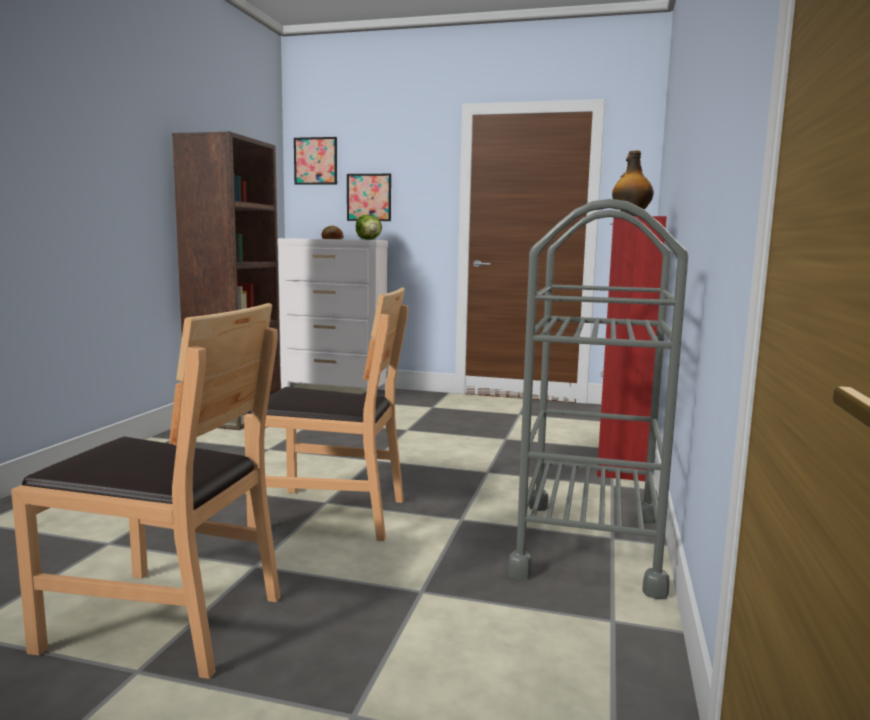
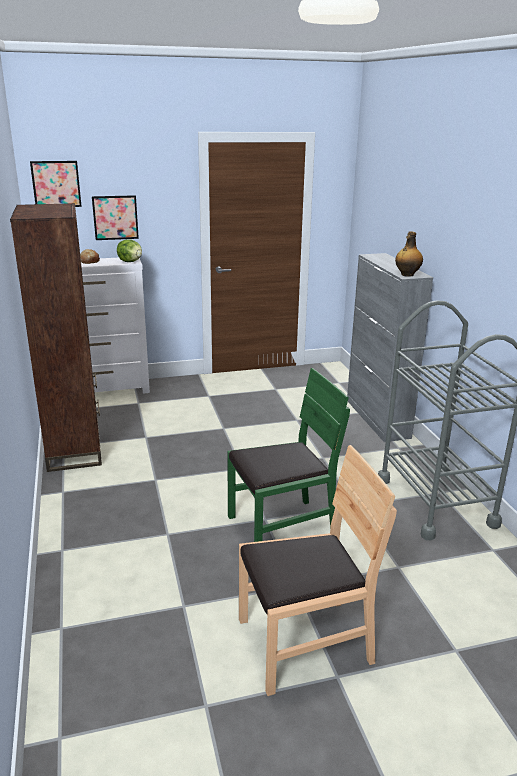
camera: 30 degrees left, 15 degrees up
(330, 514) = (281, 528): brown chair -> green chair
(619, 456) = (377, 418): red cabinet -> grey cabinet

